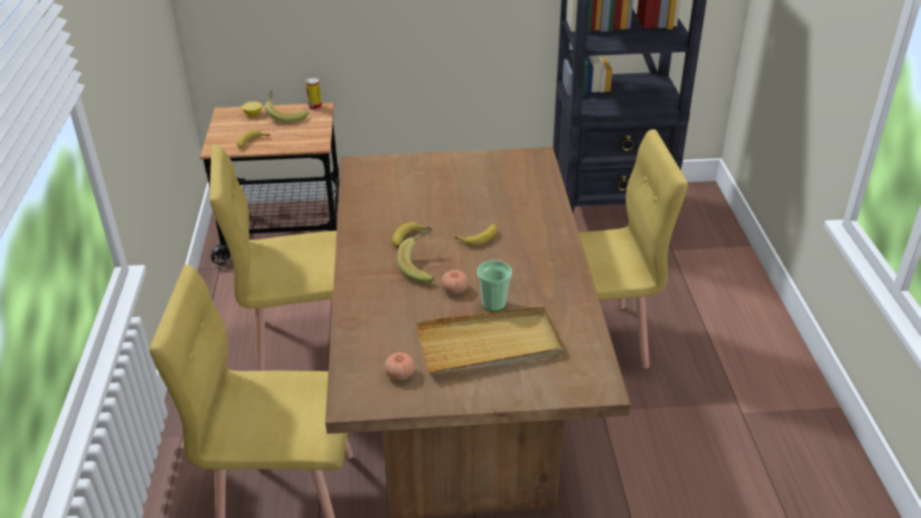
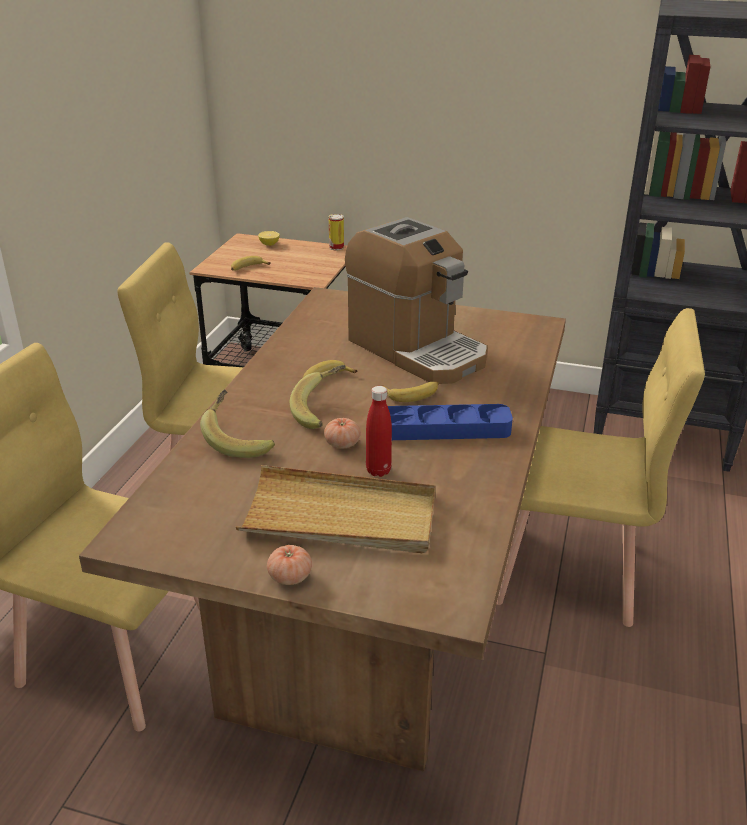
camera: 20 degrees right, 5 degrees down
(286, 116) = (301, 250): banana -> banana (239, 440)
(400, 374) = (206, 523): tomato -> tomato (290, 577)
(460, 198) = (417, 350): none -> coffee machine
(493, 304) = (378, 471): cup -> red bottle
(519, 260) = (444, 429): none -> blue tray

